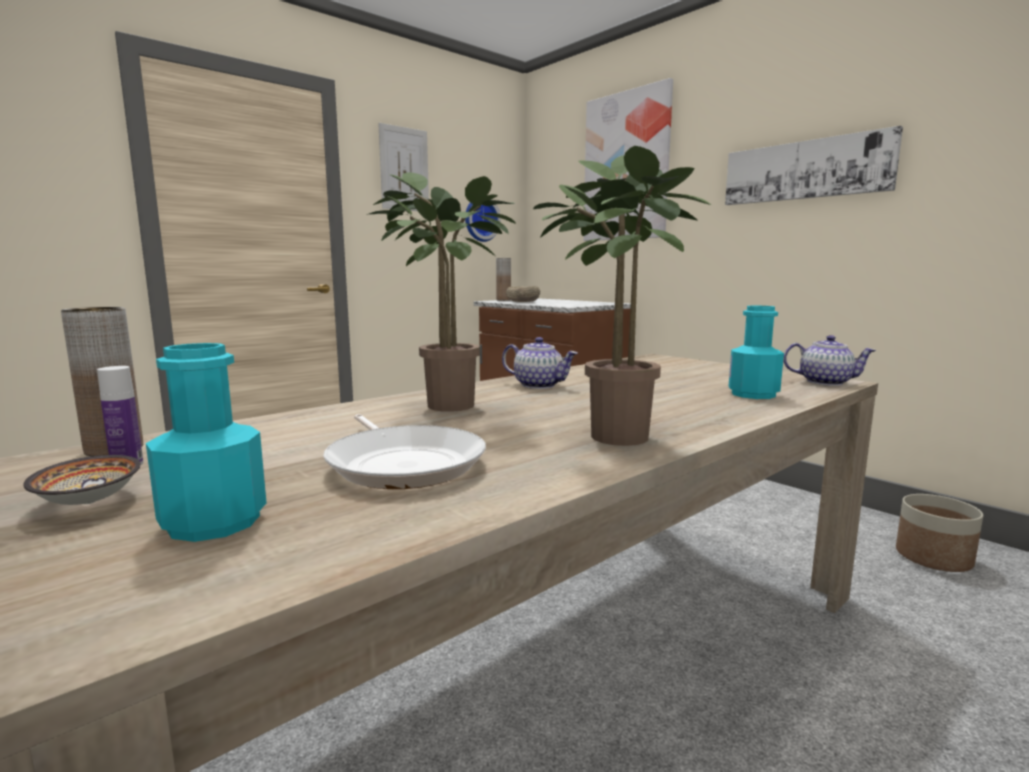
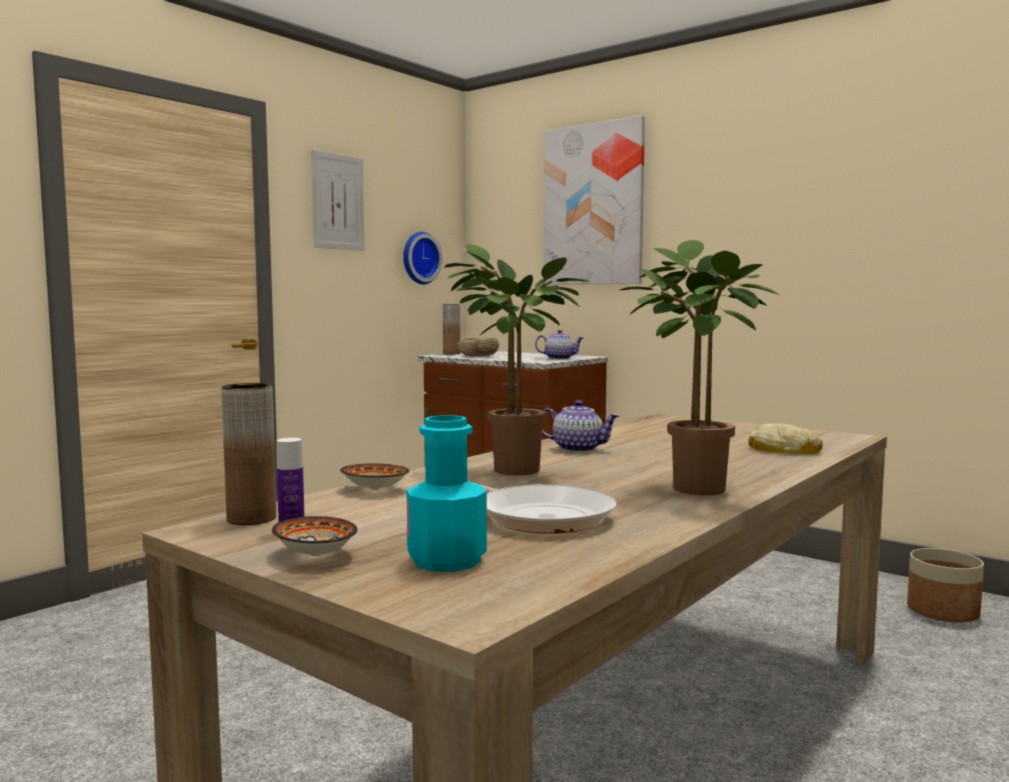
camera: 10 degrees left, 5 degrees down
(284, 421) = (375, 490): none -> bowl
(753, 394) = (784, 450): turquoise bottle -> bread
(805, 170) = (790, 220): picture -> none
(825, 382) = (841, 437): teapot -> teapot (559, 358)

